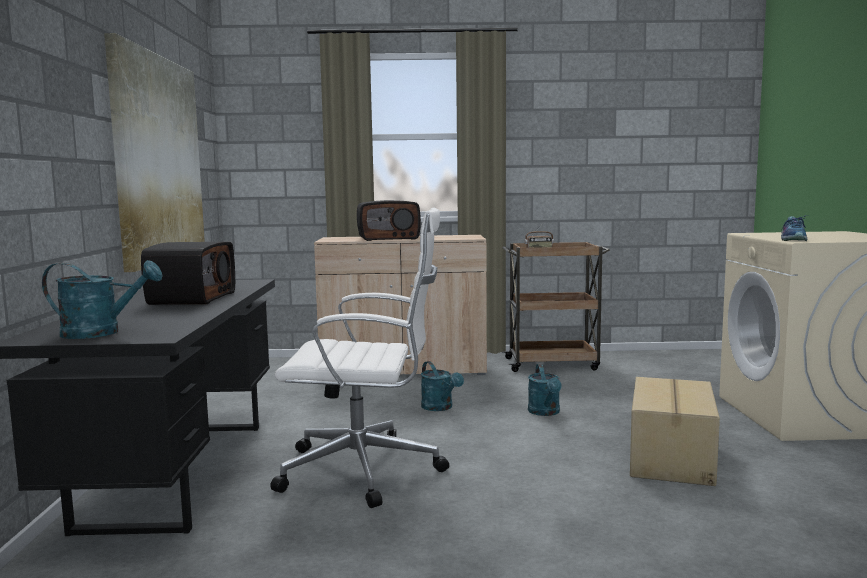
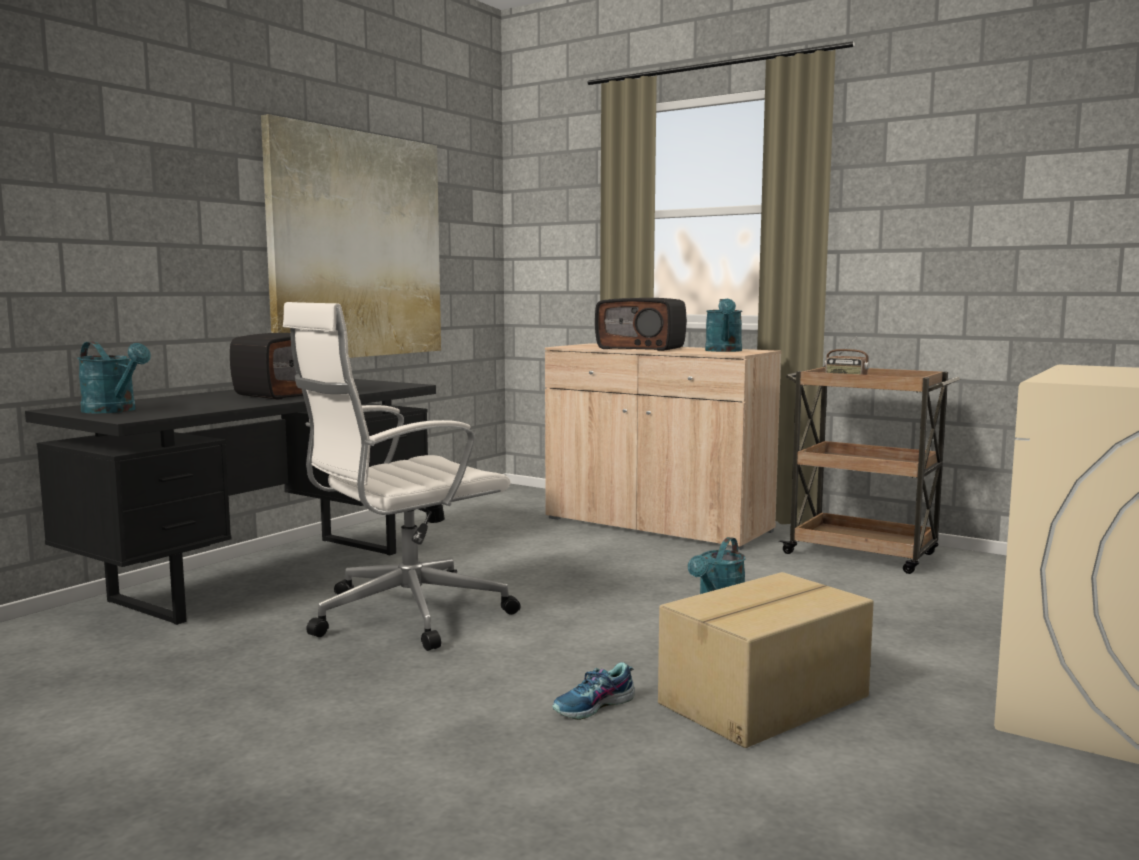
camera: 35 degrees right, 0 degrees up
(365, 470) = (403, 615): white office chair -> white office chair turned 105 degrees clockwise
(440, 408) = (606, 574): turquoise watering can -> turquoise watering can (724, 351)
(794, 239) = (1069, 377): shoe -> shoe (594, 706)

